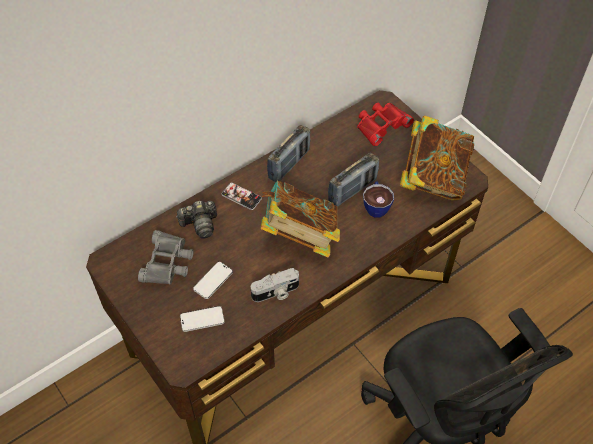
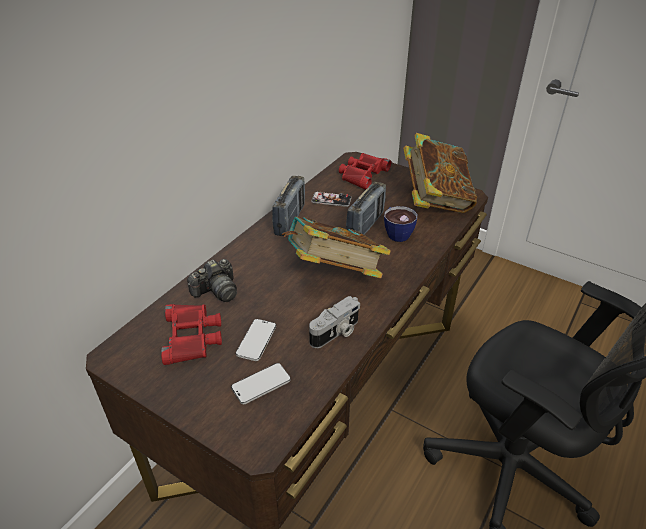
camera: 20 degrees left, 15 degrees down
(168, 262) = (192, 337): grey binoculars -> red binoculars
(241, 196) = (252, 256): phone -> phone (331, 200)

